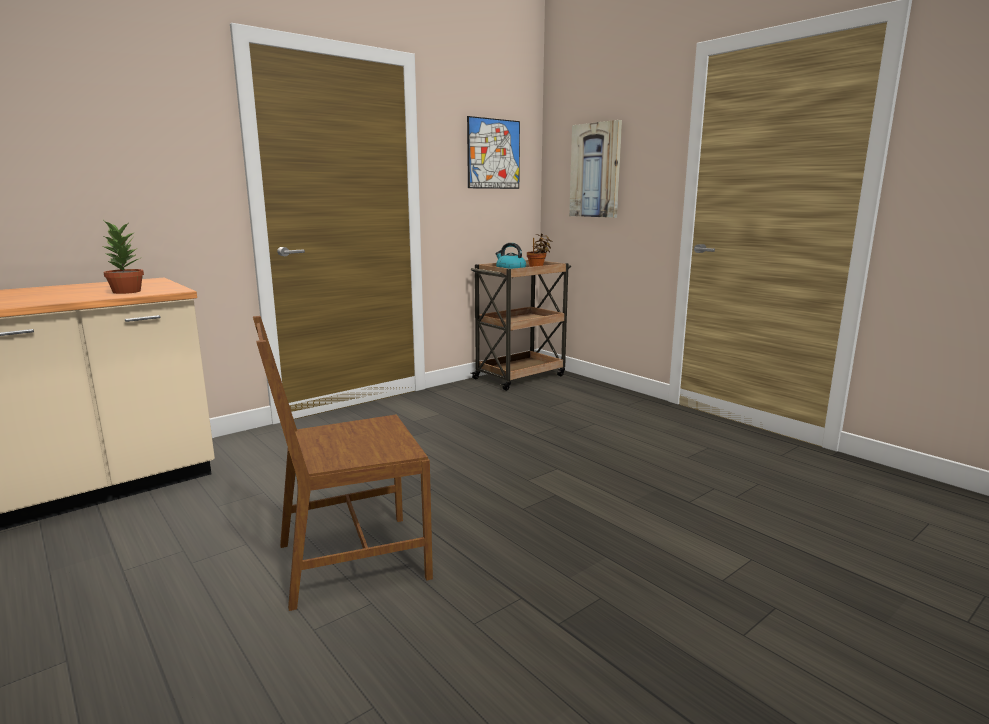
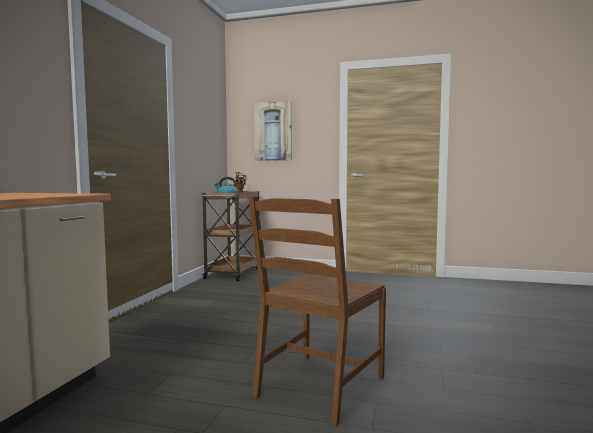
camera: 35 degrees left, 10 degrees down
(126, 291) = (41, 195): potted plant -> none
(493, 154) = (207, 116): picture -> none

